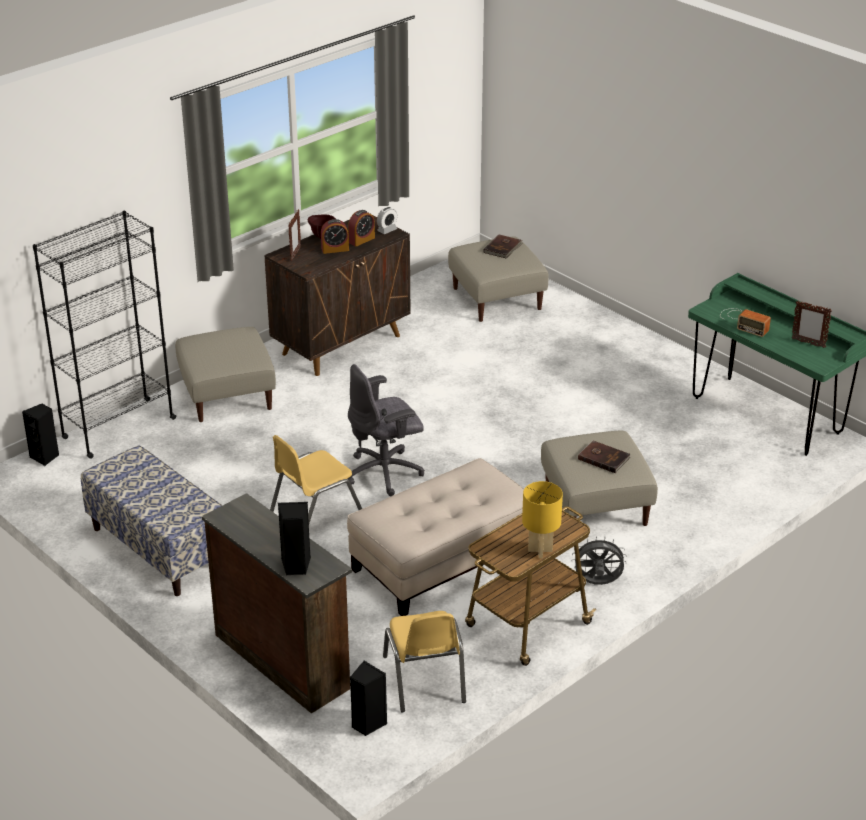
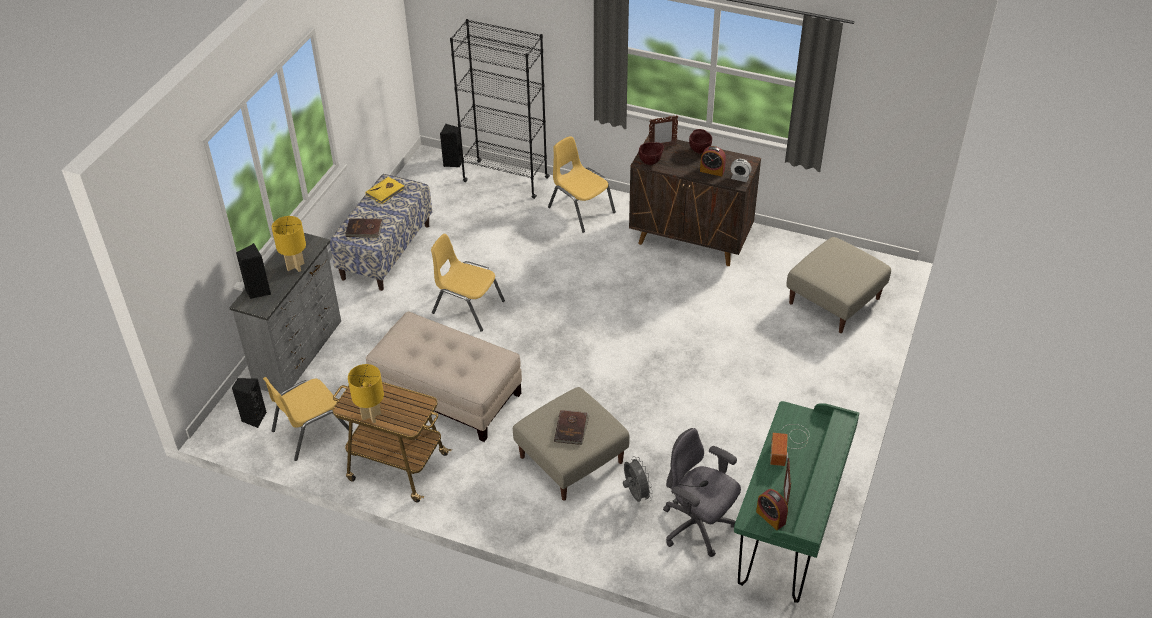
camera: 65 degrees right, 10 degrees up
(120, 478) = (386, 192): none -> yellow book
(226, 394) = (581, 210): beige ottoman -> yellow chair
(275, 528) = (295, 267): none -> yellow table lamp
(283, 660) = (300, 353): brown dresser -> grey dresser
(314, 266) = (651, 162): none -> brown bowl
(335, 249) = (686, 163): alarm clock -> alarm clock (770, 517)
(385, 472) = (538, 325): grey office chair -> grey office chair (697, 527)
(503, 248) = (856, 265): brown book -> brown book (364, 230)
(597, 583) = (468, 492): grey fan -> grey fan (635, 494)

